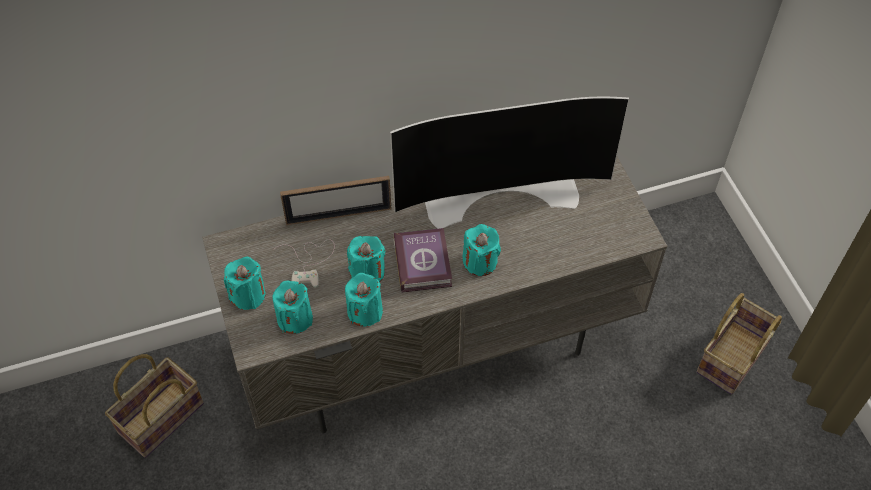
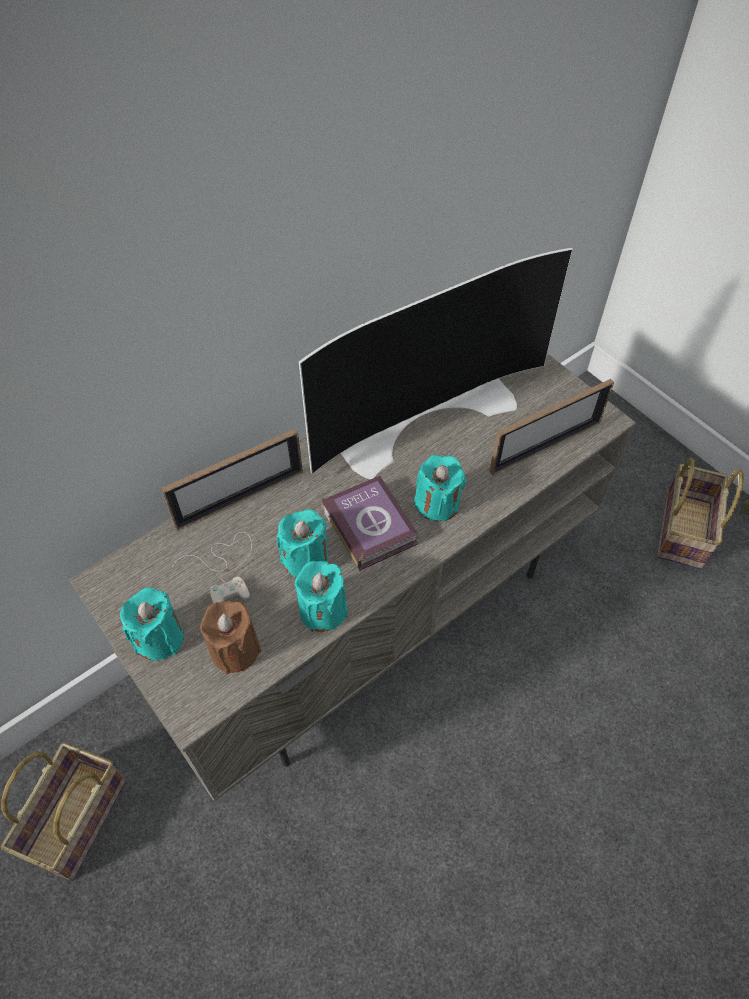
camera: 20 degrees left, 0 degrees up
(295, 318) = (235, 649): turquoise candle -> brown candle
(584, 244) = (545, 447): none -> picture frame

